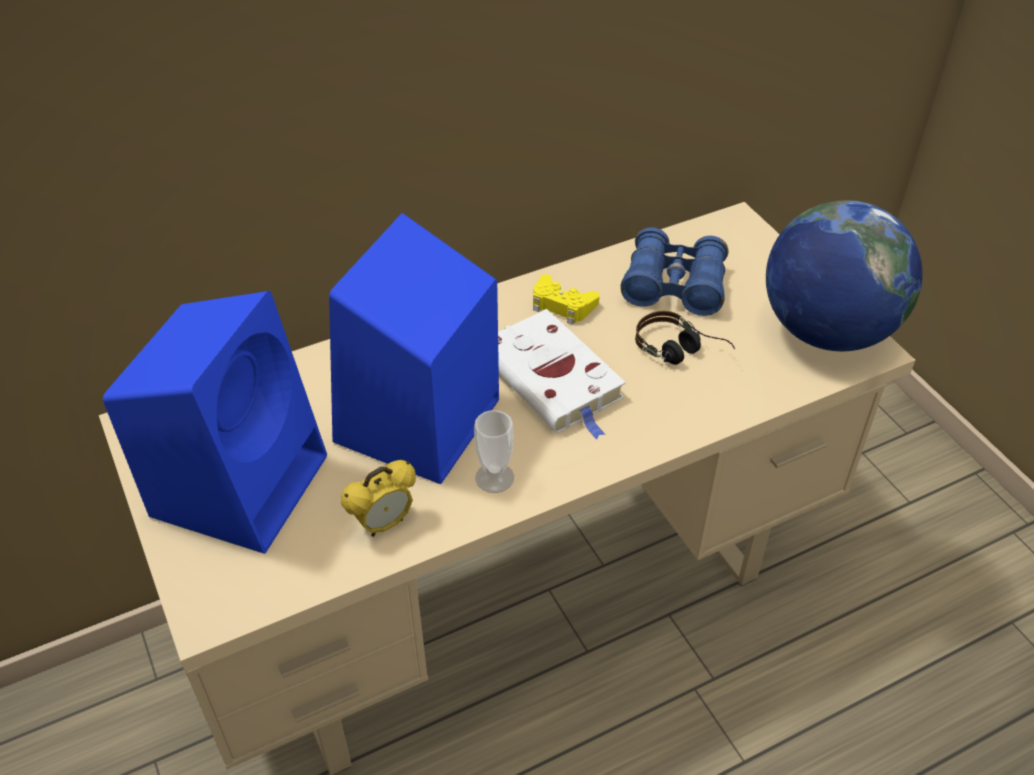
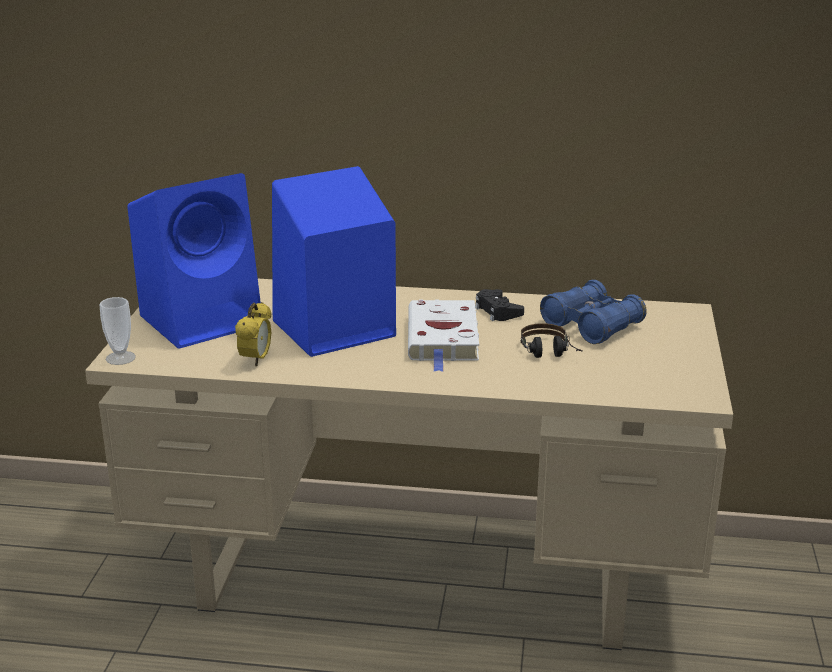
camera: 35 degrees right, 20 degrees down
(384, 524) = (256, 360): alarm clock -> alarm clock turned 75 degrees counterclockwise
(494, 478) = (346, 365): cup -> cup (120, 358)
(562, 305) = (497, 311): yellow game controller -> black game controller
(826, 331) = (679, 379): globe -> none

